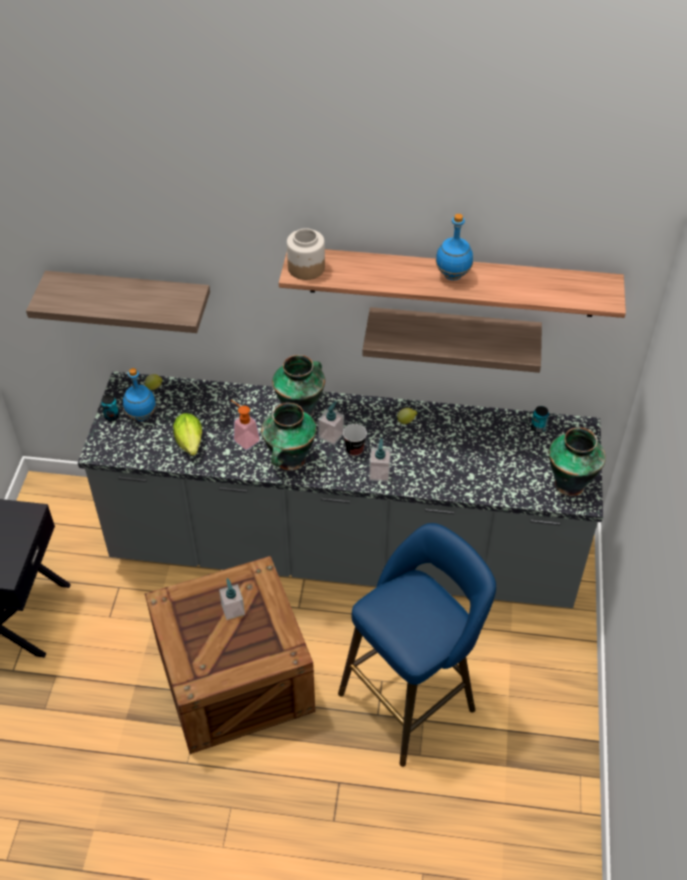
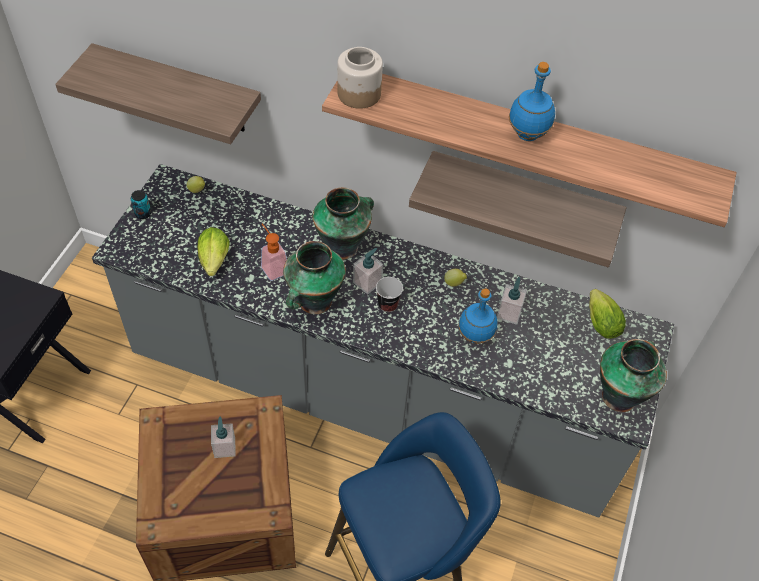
camera: 10 degrees right, 5 degrees up
(141, 416) = (173, 219): blue bottle -> blue bottle (475, 336)
(379, 473) = (407, 338): soap dispenser -> soap dispenser (509, 313)
(538, 428) = (600, 321): can -> lettuce

